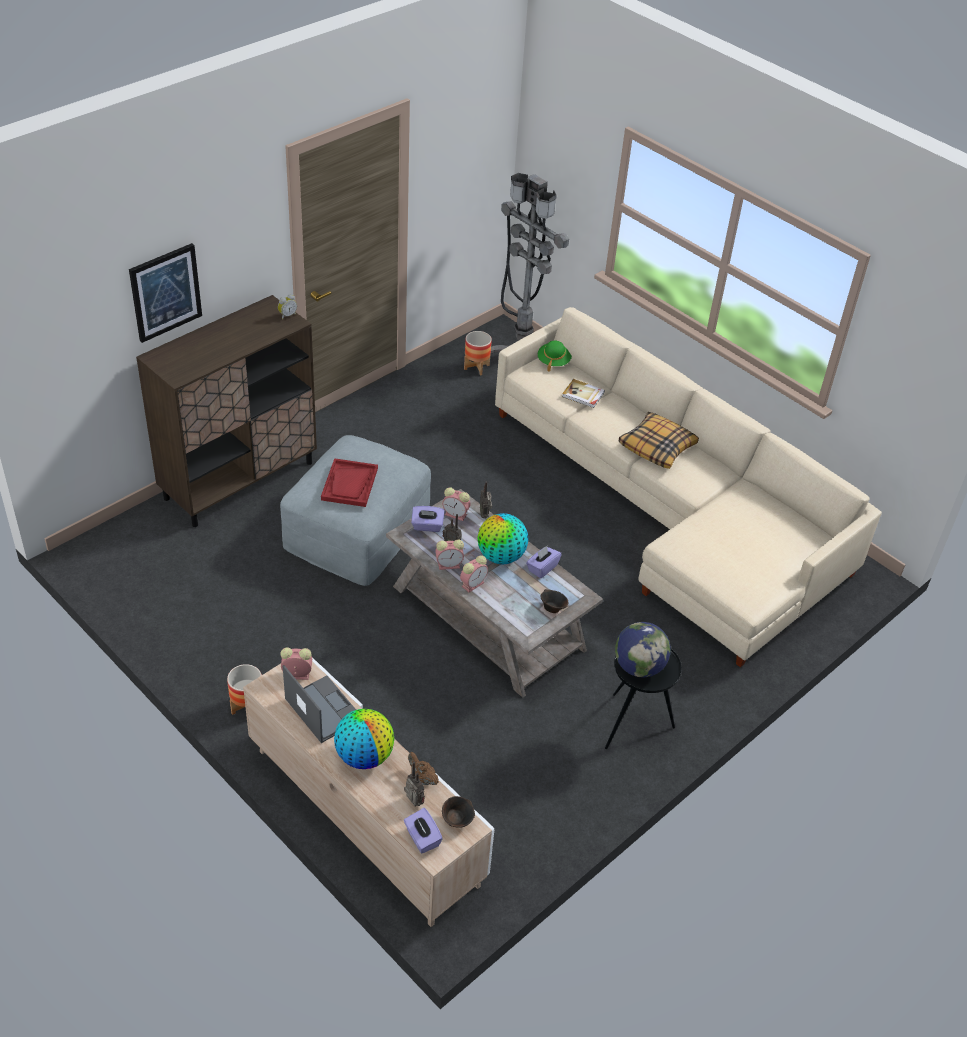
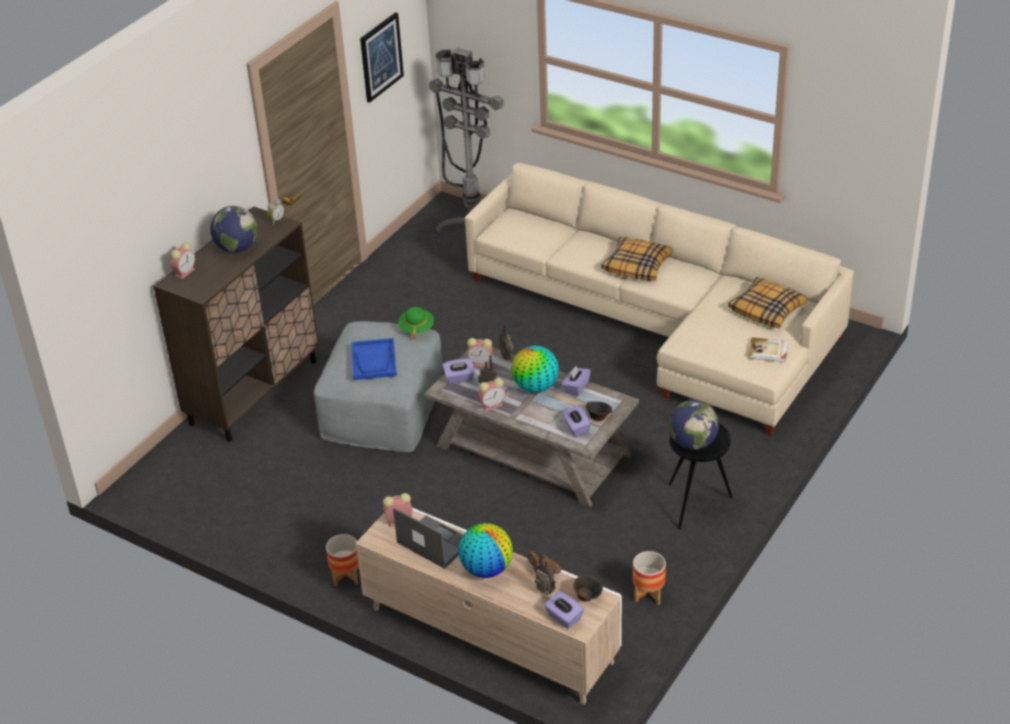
camera: 10 degrees left, 5 degrees down
(165, 292) = (168, 220): picture -> picture (381, 57)
(235, 336) = (237, 248): none -> globe
(349, 484) = (374, 361): red tray -> blue tray
(473, 583) = (520, 415): alarm clock -> alarm clock (185, 272)
(476, 367) = (435, 243): planter -> planter (648, 594)
(525, 615) = (576, 428): none -> purple tissue box
(553, 361) = (515, 215): green hat -> green hat (416, 328)
(583, 395) = (553, 238): book -> book (768, 351)
(776, 531) = (767, 309): none -> pillow

